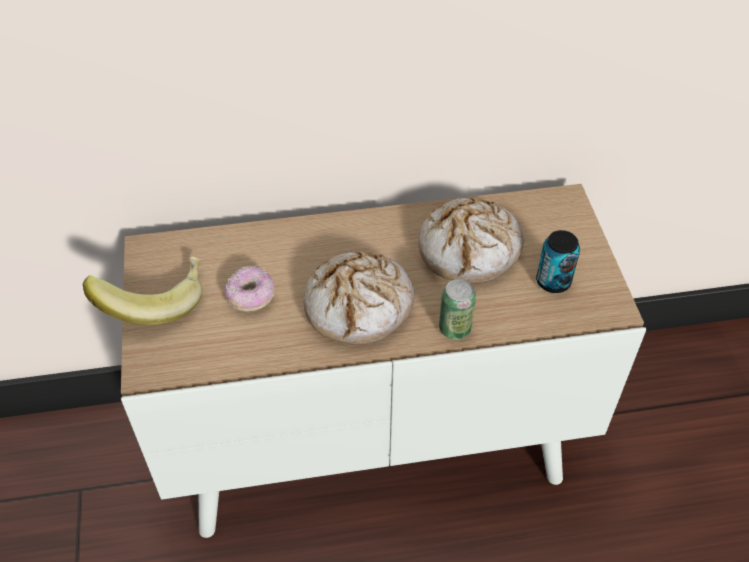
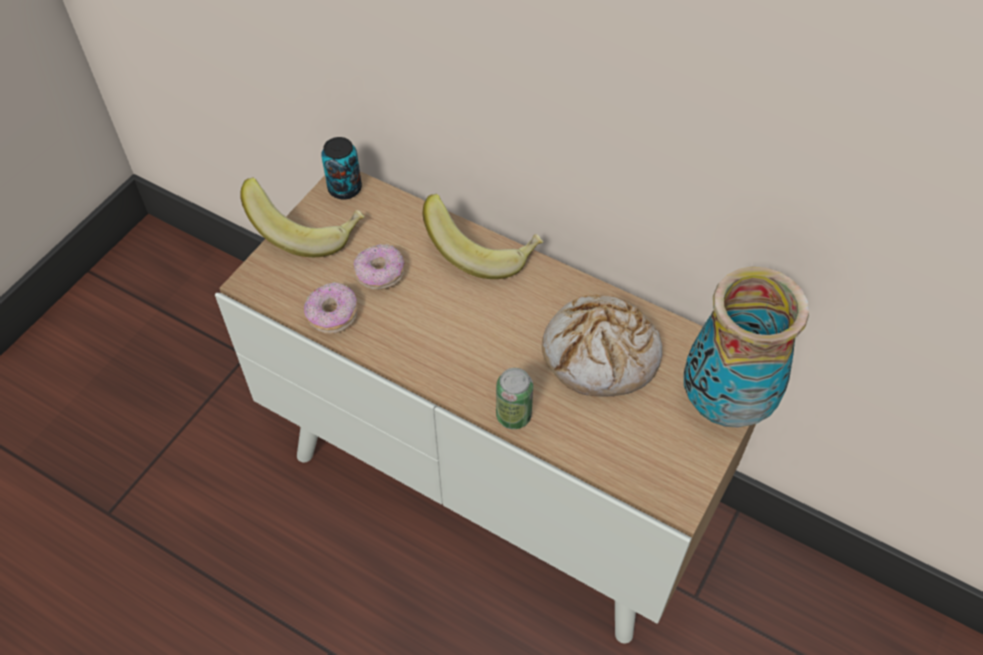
camera: 40 degrees right, 5 degrees up
(243, 350) = (332, 315): none -> donut
(313, 232) = (483, 251): none -> banana
(359, 306) = (455, 341): bread -> none
(553, 281) = (647, 436): can -> can (345, 189)
(575, 230) = (724, 402): none -> vase

